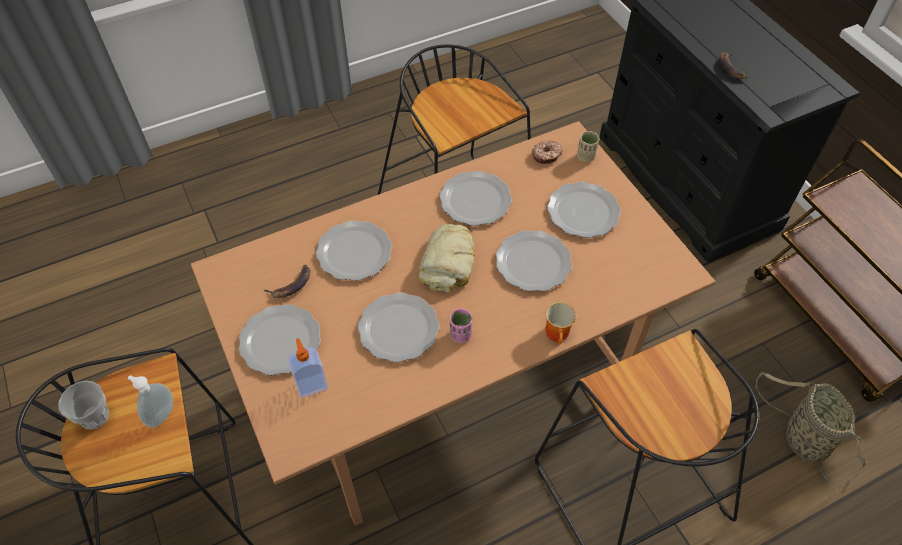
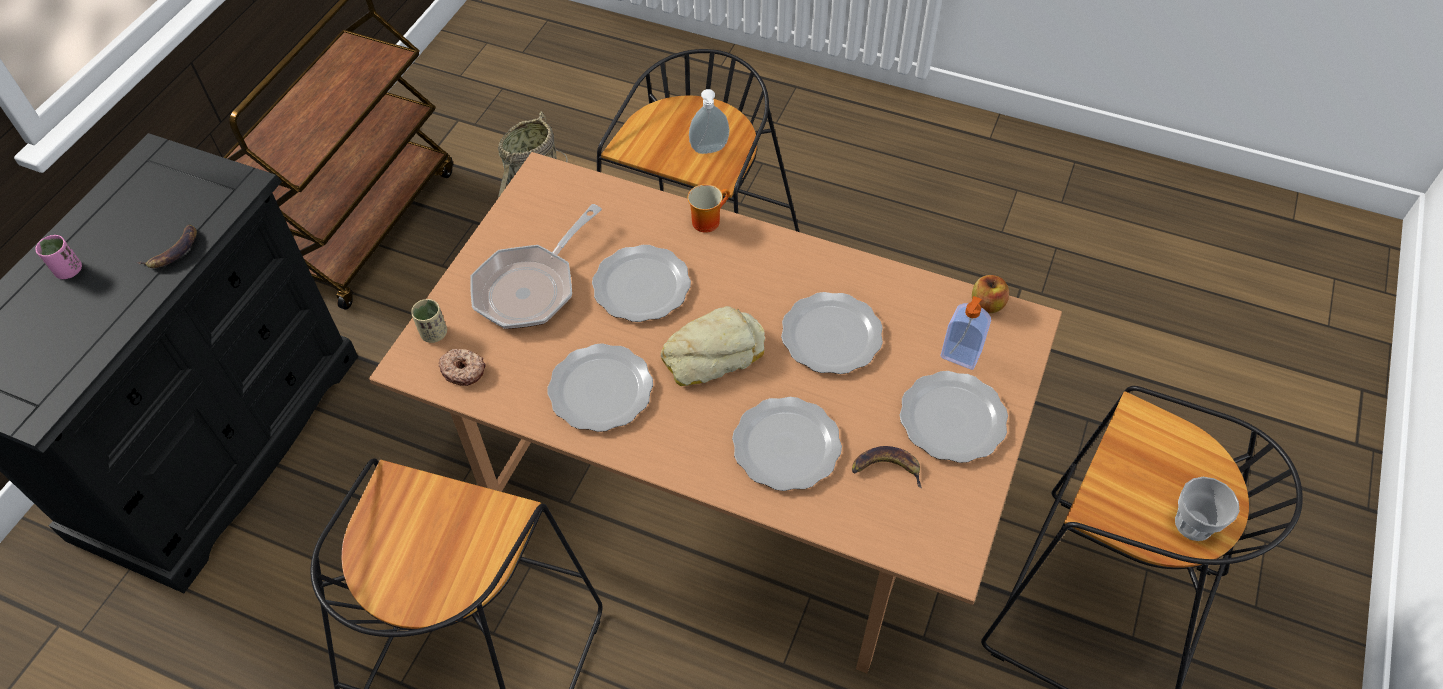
camera: 130 degrees left, 0 degrees up
(160, 414) = (1122, 465): soap dispenser -> soap dispenser (710, 150)
(327, 438) = (987, 304): none -> apple
(460, 335) = (785, 285): pink cup -> pink cup (69, 271)
(582, 212) = (531, 287): plate -> frying pan

